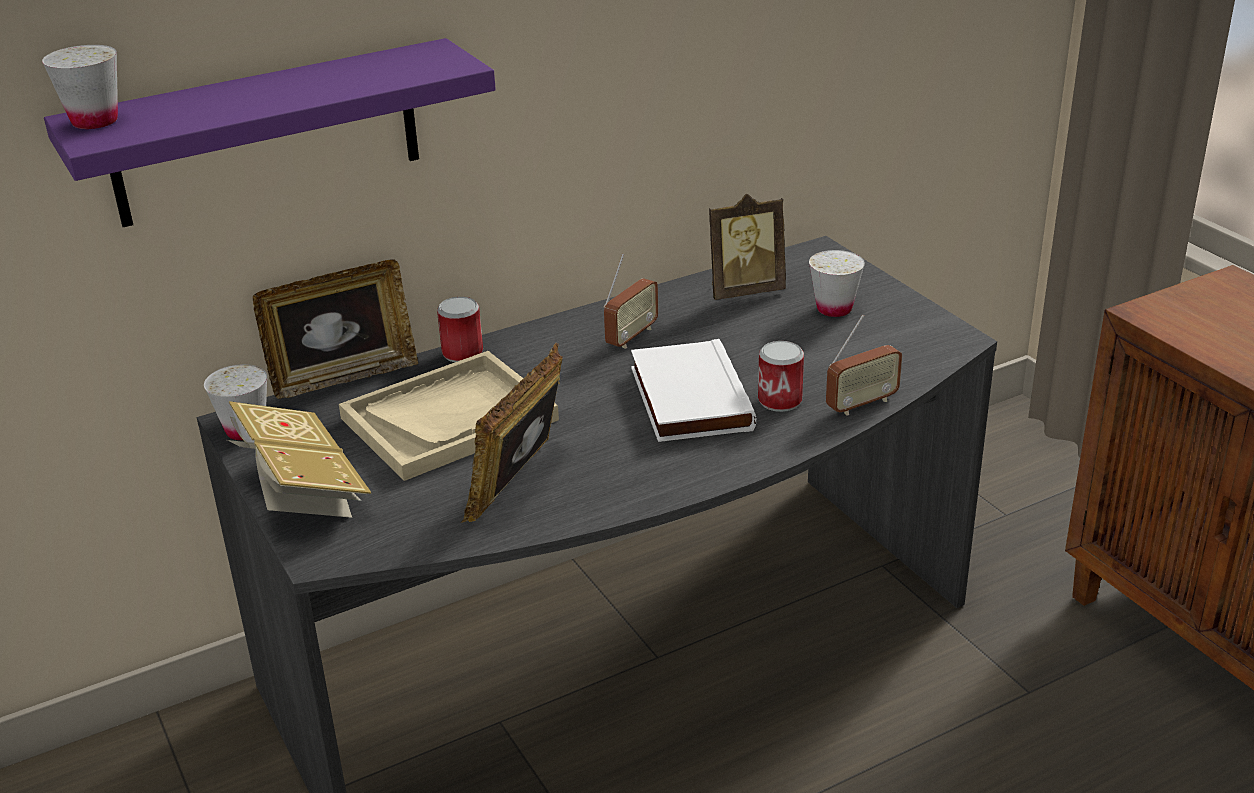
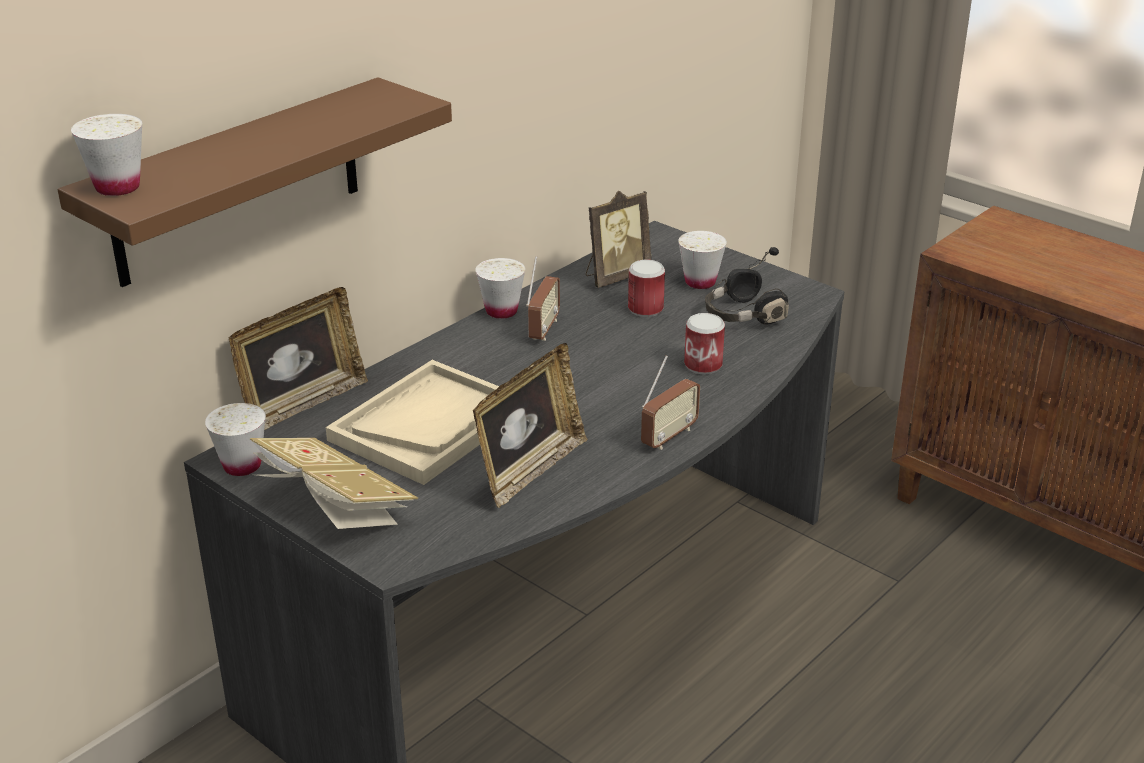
camera: 20 degrees left, 0 degrees up
(266, 133) = (238, 182): purple shelf -> brown shelf
(462, 353) = (401, 366): can -> can (645, 309)
(520, 484) = (529, 470): picture frame -> picture frame turned 150 degrees counterclockwise
(600, 311) = (501, 311): none -> white cup
(687, 398) = (625, 375): white book -> none
(859, 352) = (743, 315): none -> black headphones
(861, 404) = (770, 358): radio -> radio (669, 436)

